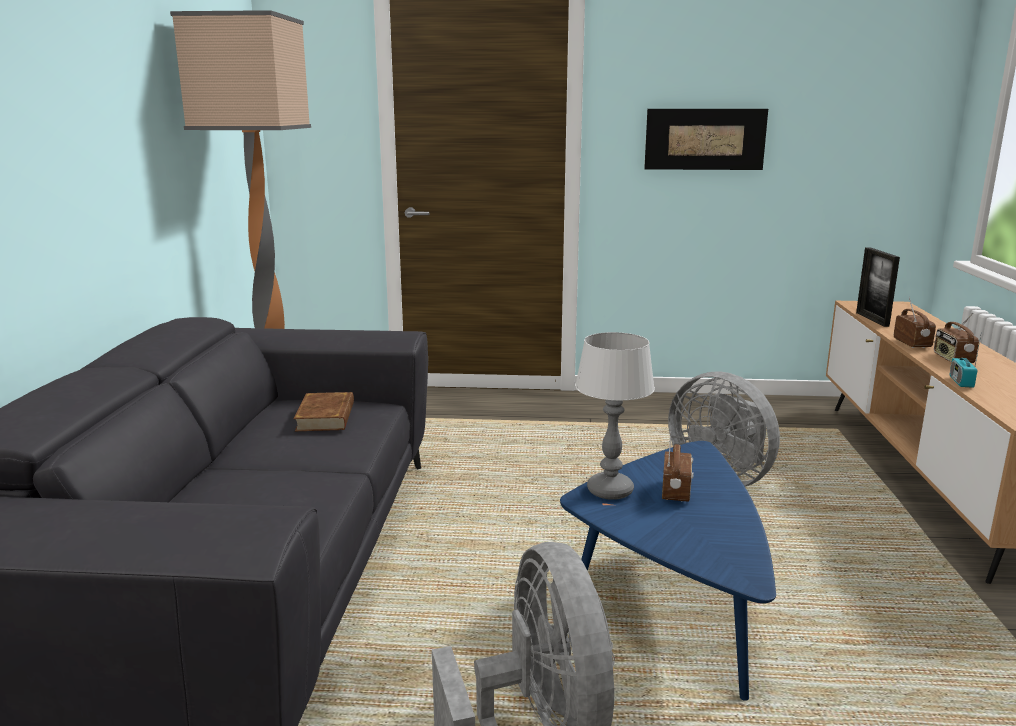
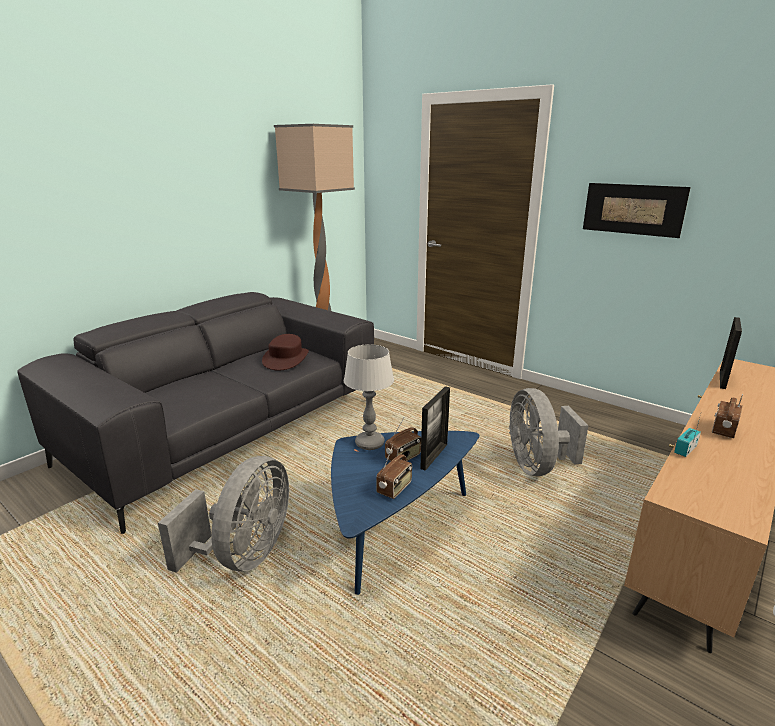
camera: 35 degrees right, 5 degrees up
(326, 417) = (286, 359): brown book -> brown hat
(705, 479) = (434, 456): none -> picture frame
(912, 343) = (714, 408): radio -> radio (395, 488)

